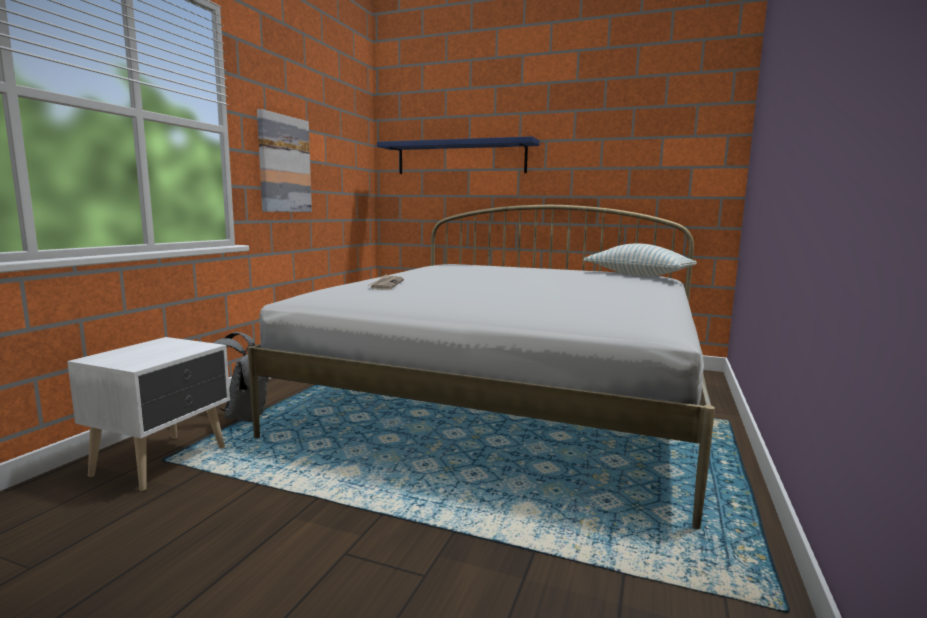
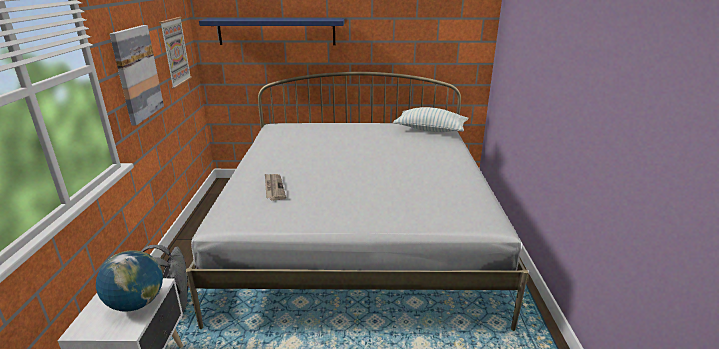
camera: 20 degrees left, 15 degrees up
(168, 352) = (137, 303): none -> globe
(343, 168) = (175, 52): none -> picture

